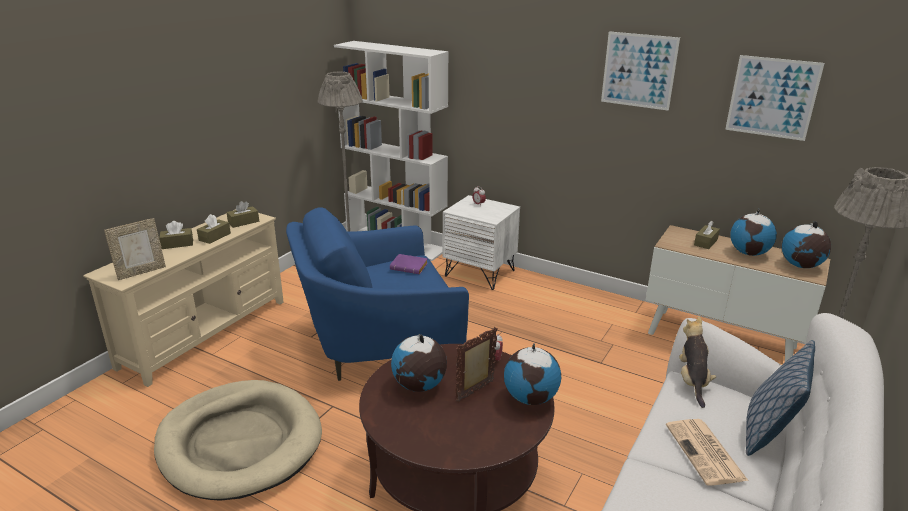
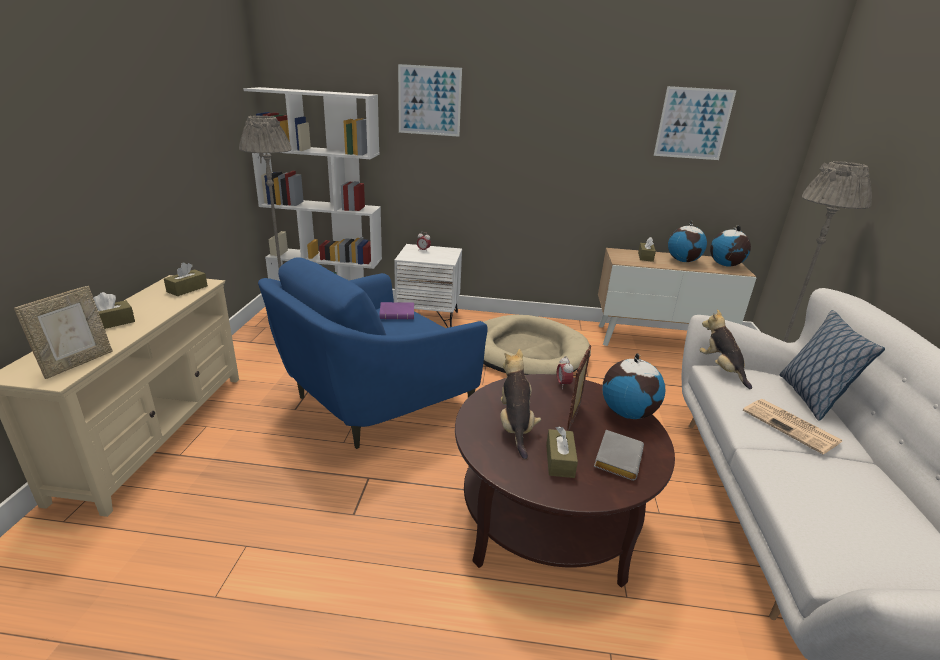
camera: 25 degrees left, 0 degrees up
(214, 237) = (159, 308): brown tissue box -> brown tissue box (559, 461)
(239, 443) = (281, 552): beige dog bed -> beige dog bed (526, 351)
(419, 386) = (515, 426): globe -> plush toy
(481, 431) = (616, 458): none -> grey book
(638, 70) = (576, 105): picture -> picture (429, 101)

